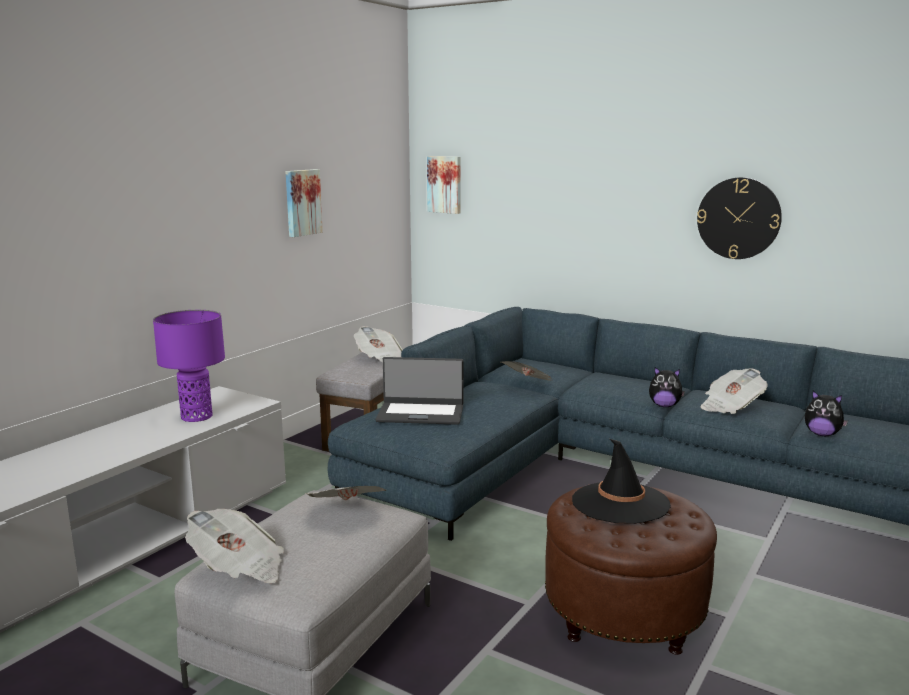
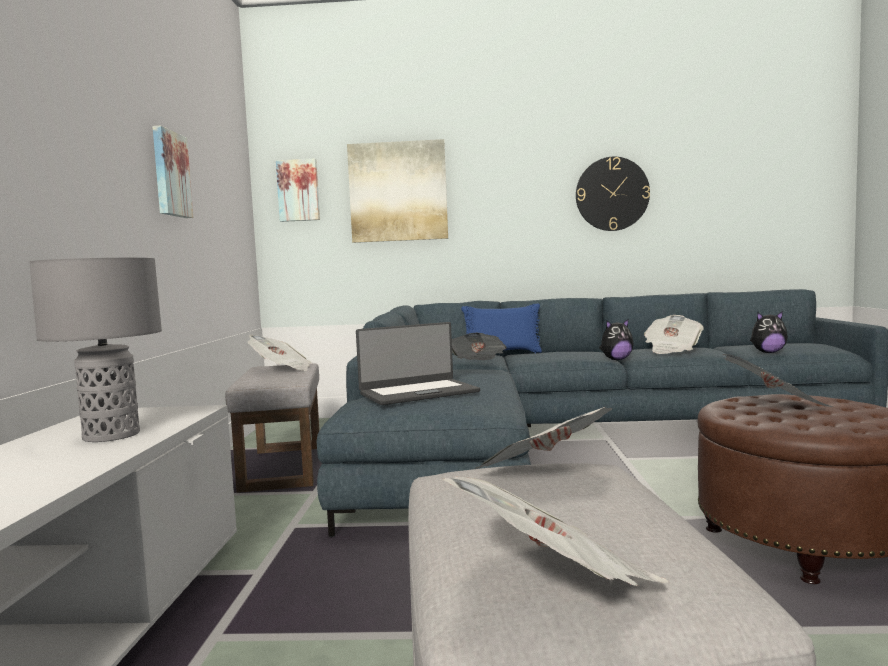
camera: 30 degrees left, 10 degrees down
(196, 416) = (110, 435): purple table lamp -> grey table lamp
(527, 194) = (398, 192): none -> picture
(585, 371) = (501, 353): none -> blue pillow
(620, 503) = (775, 406): black hat -> newspaper

